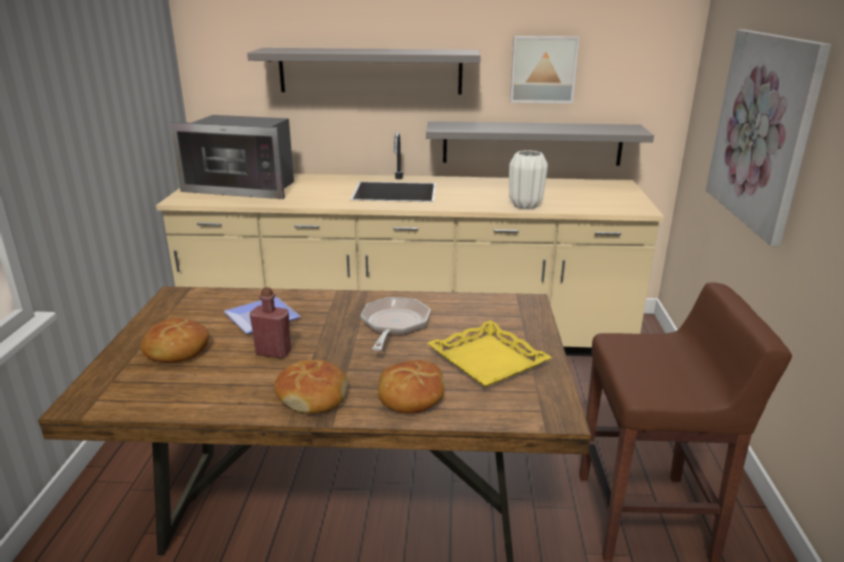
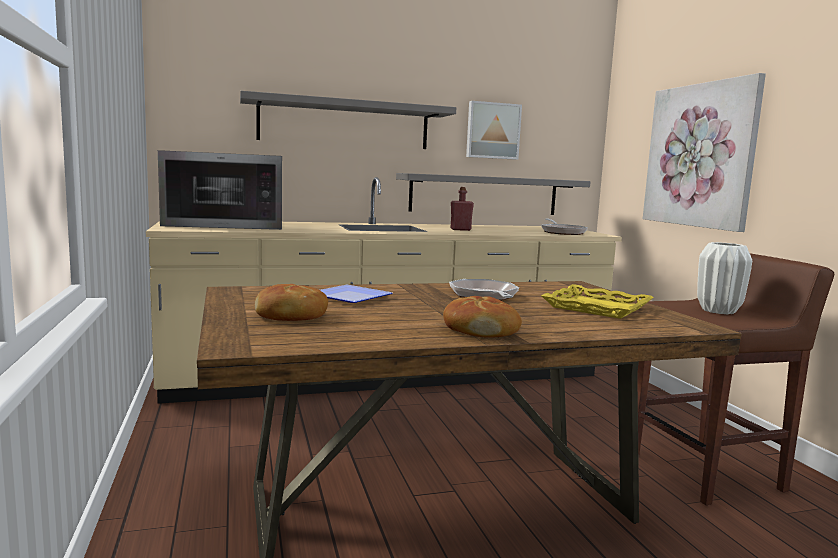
camera: 20 degrees left, 15 degrees down
(273, 352) = (397, 312): red bottle -> red bottle (460, 229)
(411, 396) = (568, 325): bread -> none
(525, 206) = (508, 233): white vase -> white vase (717, 311)
(598, 202) = (562, 232): none -> frying pan

